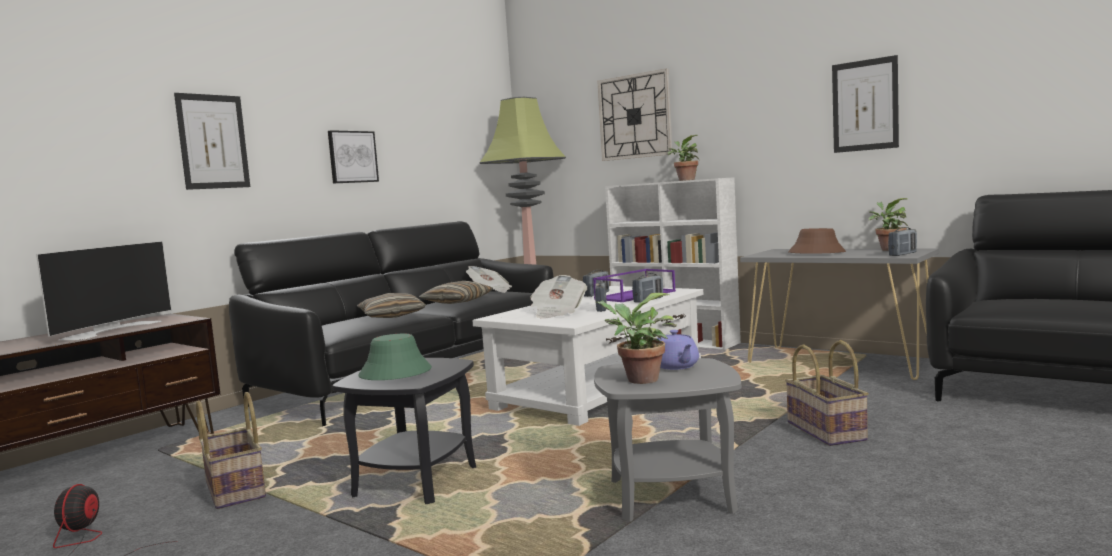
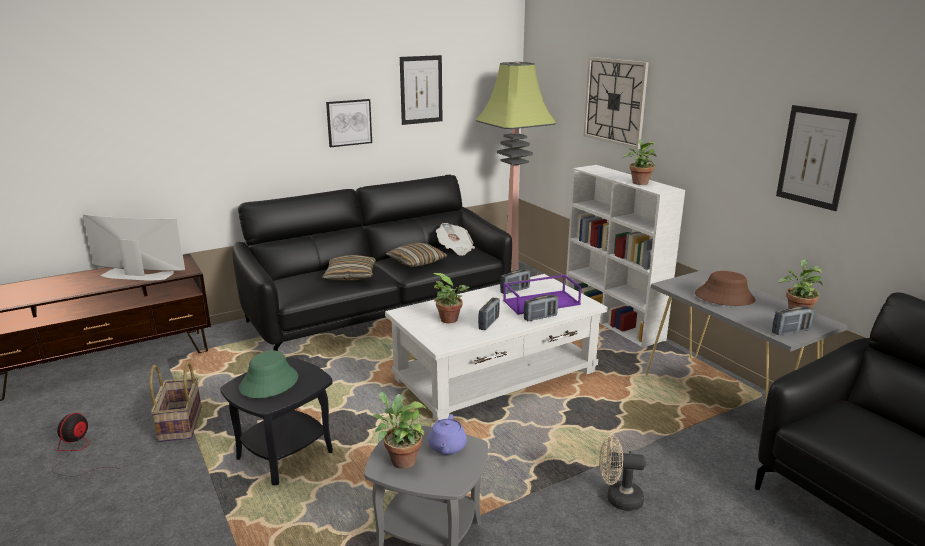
camera: 20 degrees right, 15 degrees up
(110, 329) = (135, 275): television -> television turned 120 degrees counterclockwise
(213, 141) = (223, 120): picture -> picture (421, 90)
(557, 313) = (451, 320): newspaper -> potted plant
(827, 431) = (618, 499): basket -> beige fan

